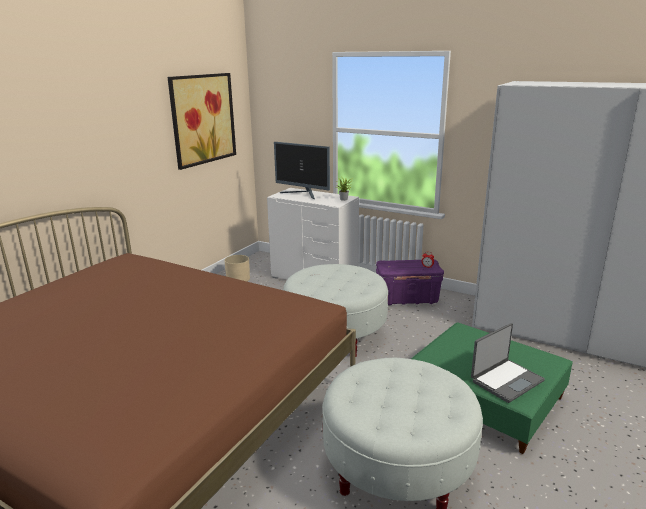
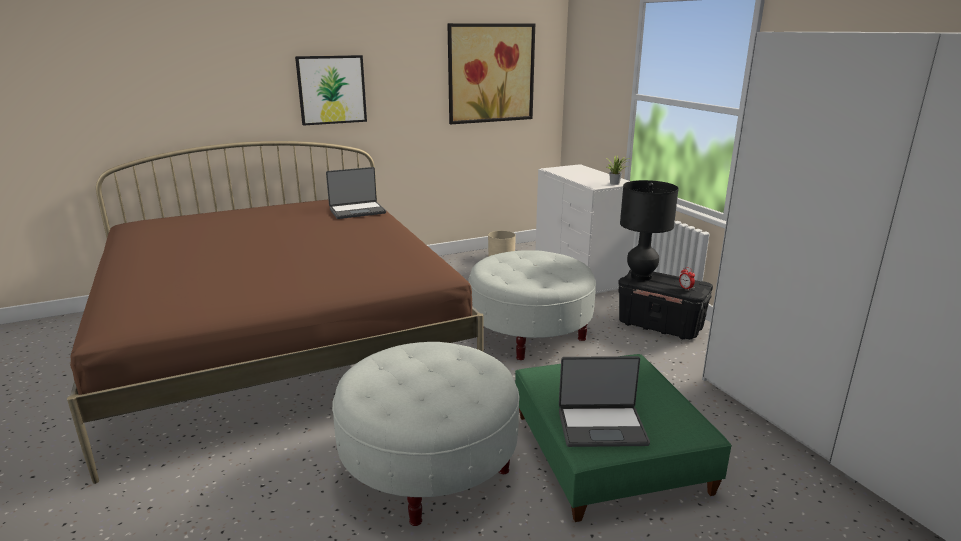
camera: 35 degrees right, 0 degrees up
(77, 152) = (331, 90): none -> picture
(154, 269) = (357, 211): none -> laptop
(303, 194) = (580, 172): monitor -> none
(391, 266) = (641, 276): none -> black table lamp
(408, 299) = (660, 326): purple storage box -> black storage box

